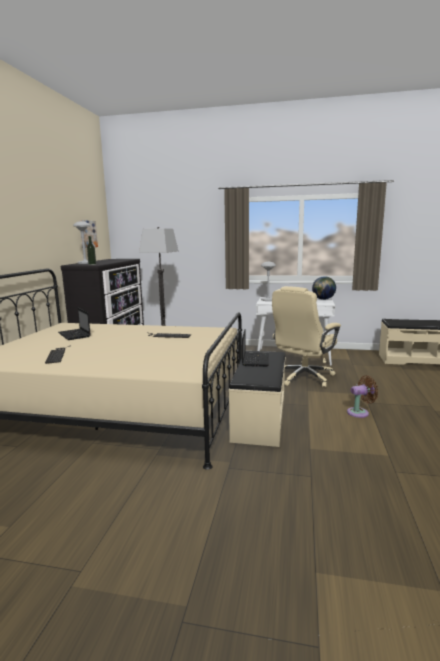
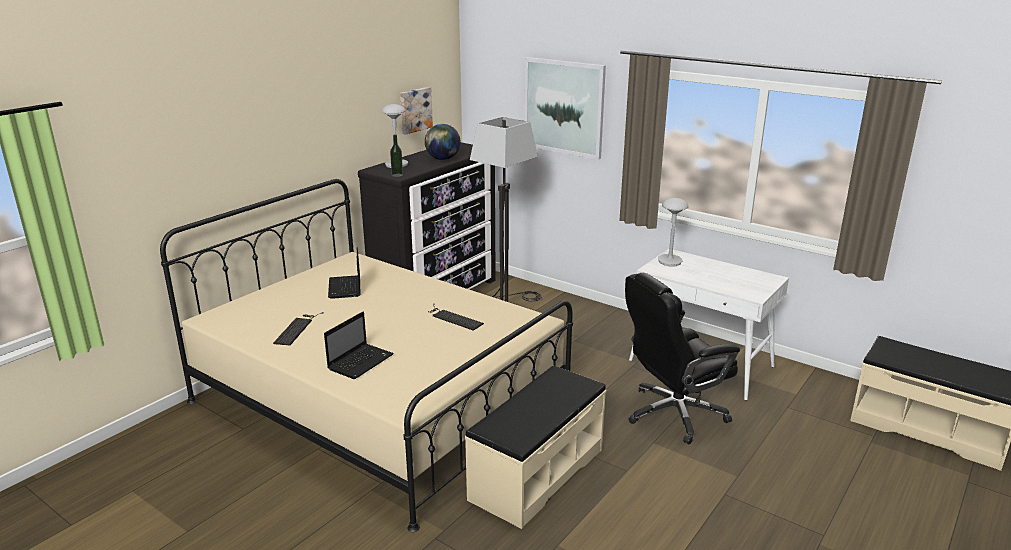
camera: 25 degrees right, 10 degrees up
(181, 228) = (563, 107): none -> picture
(255, 359) = (545, 390): laptop -> laptop (361, 361)
(303, 377) = (673, 414): beige office chair -> black office chair
(323, 299) = (767, 279): globe -> globe (442, 159)
(360, 412) = (691, 509): brown fan -> none

